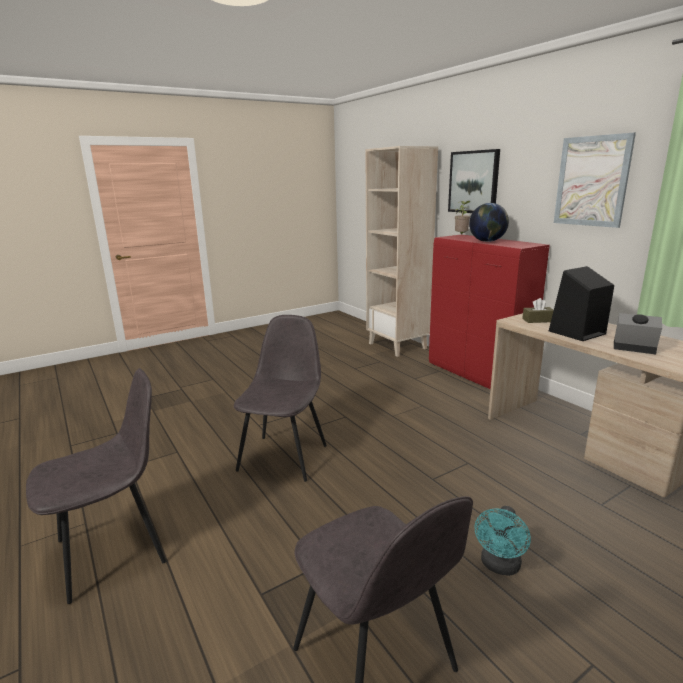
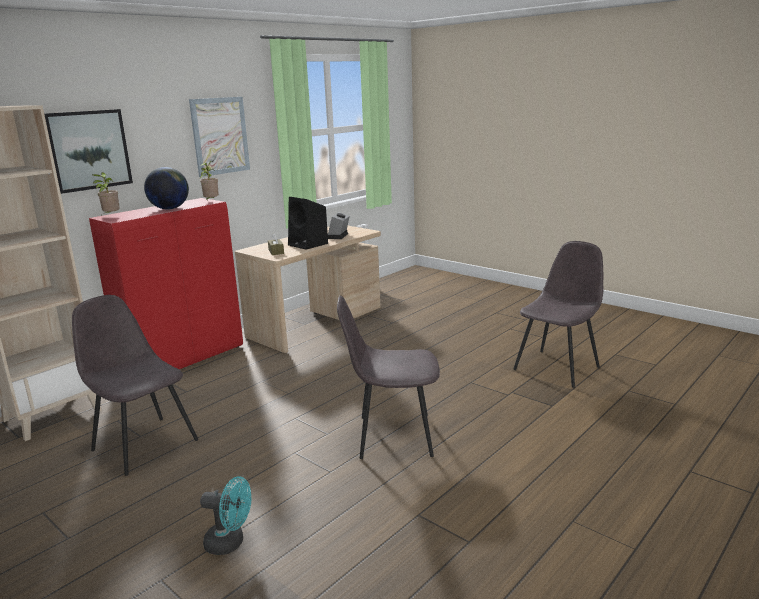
camera: 105 degrees left, 0 degrees up
(115, 550) = (580, 483): grey chair -> grey chair (144, 444)
(499, 566) = (467, 345): turquoise fan -> turquoise fan (230, 543)
(519, 246) = (211, 202): none -> potted plant

